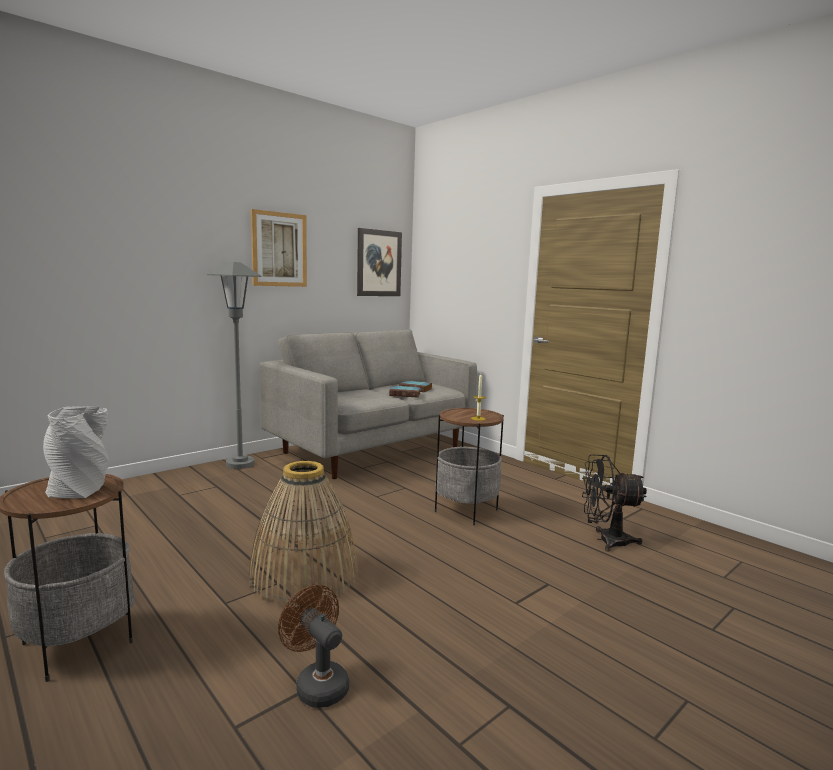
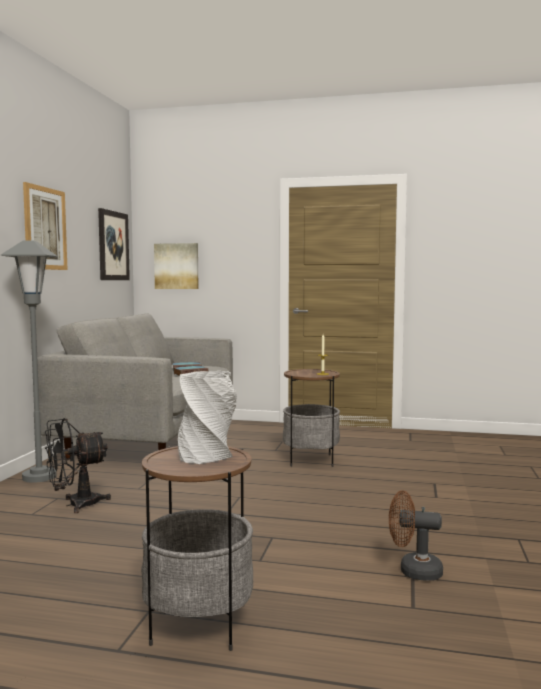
camera: 35 degrees left, 5 degrees down
(304, 575) = (280, 527): basket -> none
(441, 284) = (177, 266): none -> picture
(605, 540) = (422, 454): black fan -> black fan (75, 504)

